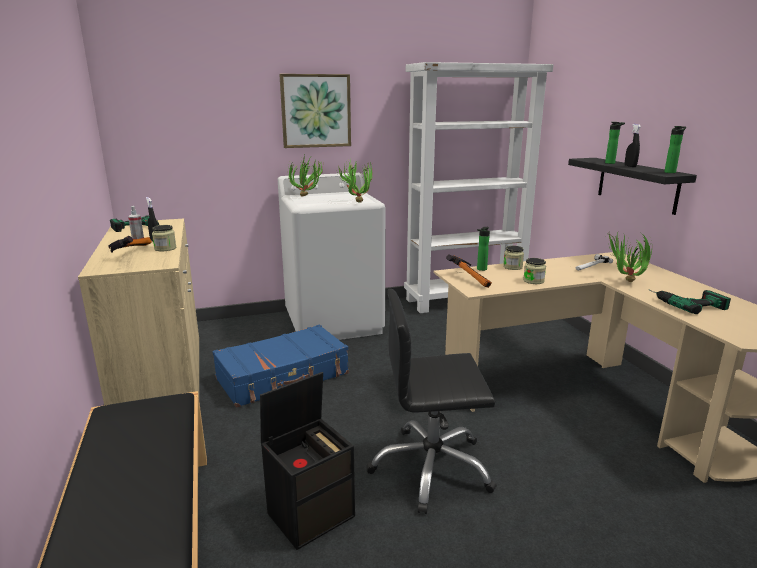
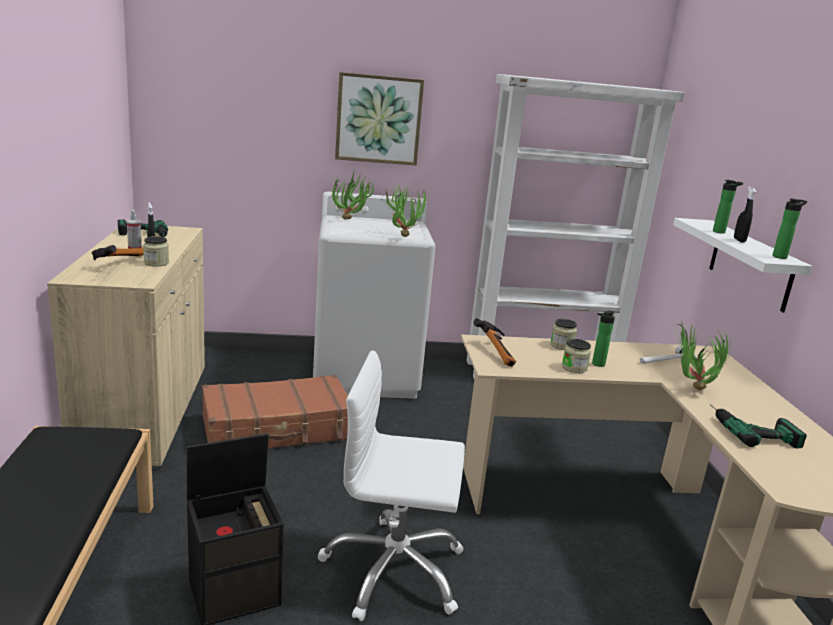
camera: 10 degrees right, 0 degrees up
(283, 376) = (277, 429): blue suitcase -> brown suitcase
(431, 468) = (394, 570): black office chair -> white office chair
(480, 269) = (519, 342): bottle -> bottle (596, 364)
(637, 184) = (750, 264): black shelf -> white shelf

